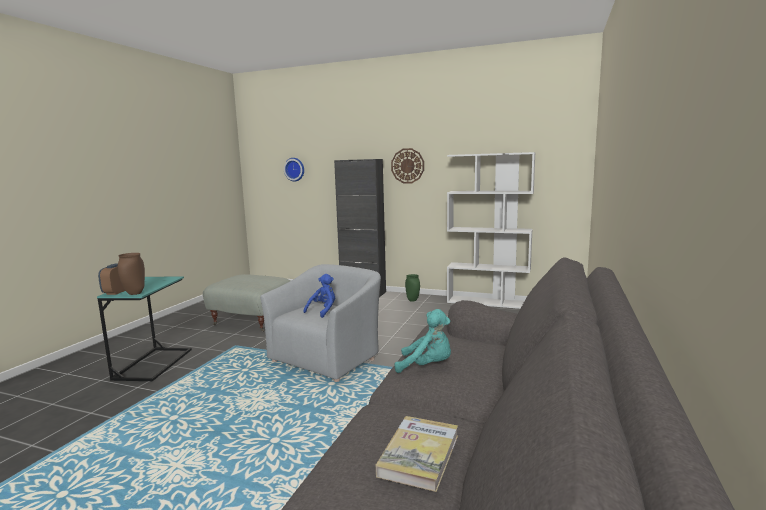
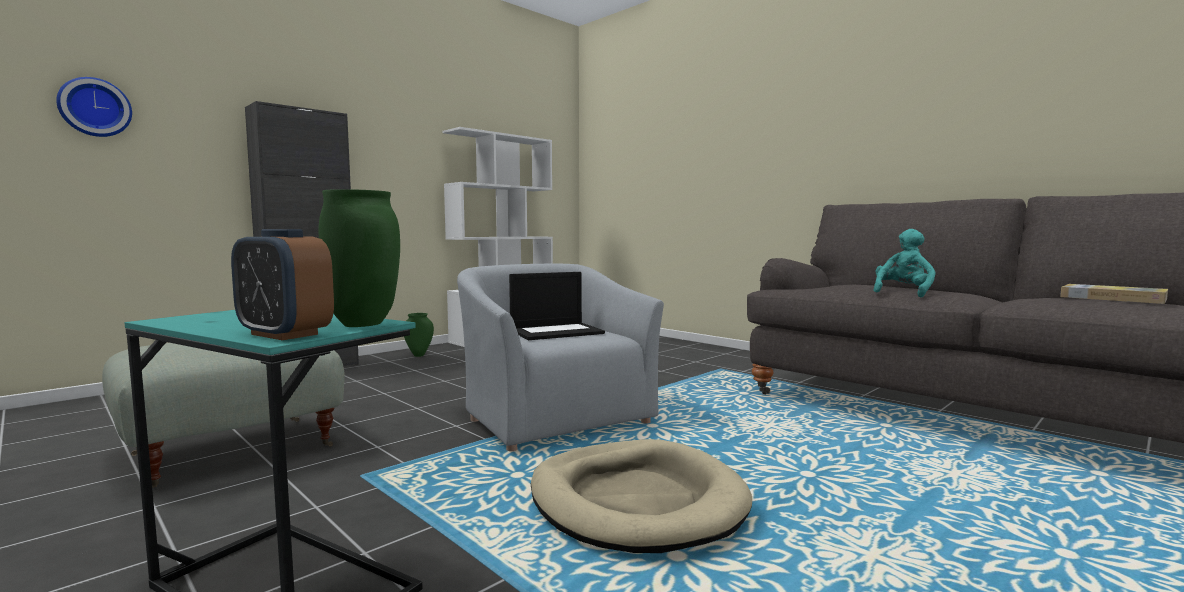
camera: 65 degrees left, 5 degrees down
(134, 293) = (361, 324): brown vase -> green vase
(226, 400) = (636, 501): none -> beige dog bed
(323, 311) = (557, 332): blue plush toy -> laptop
(407, 166) = (375, 138): wall clock -> none

